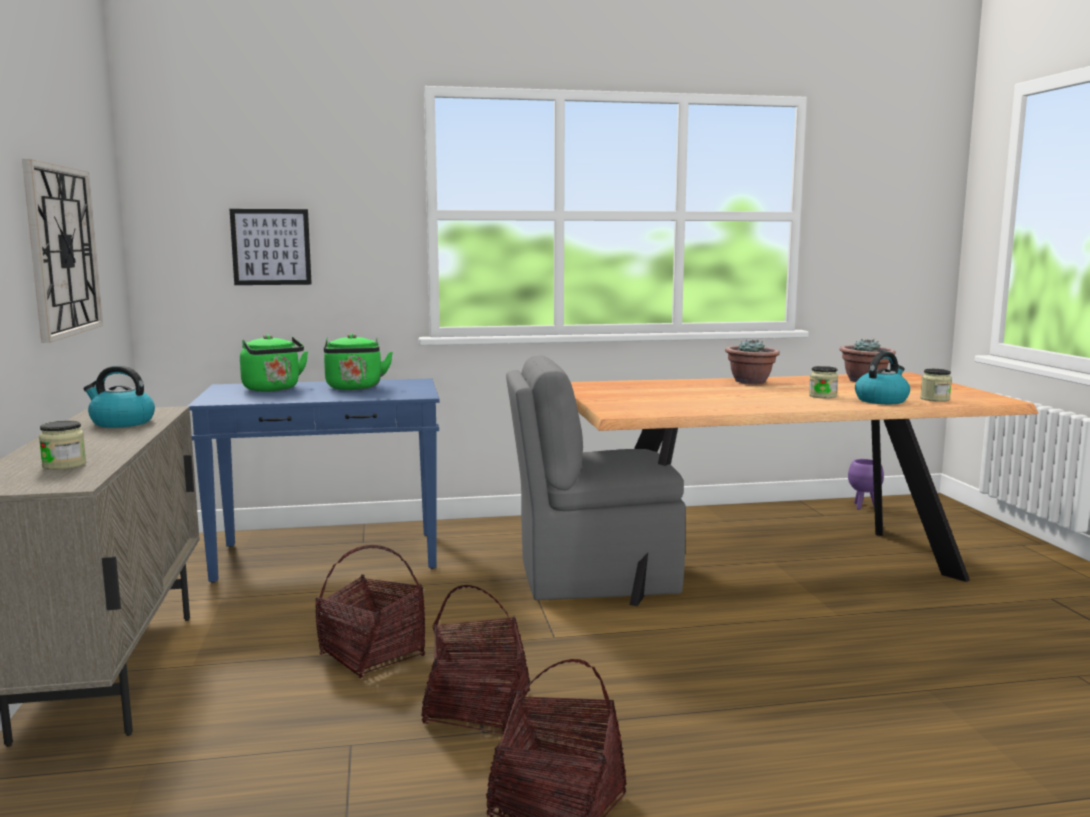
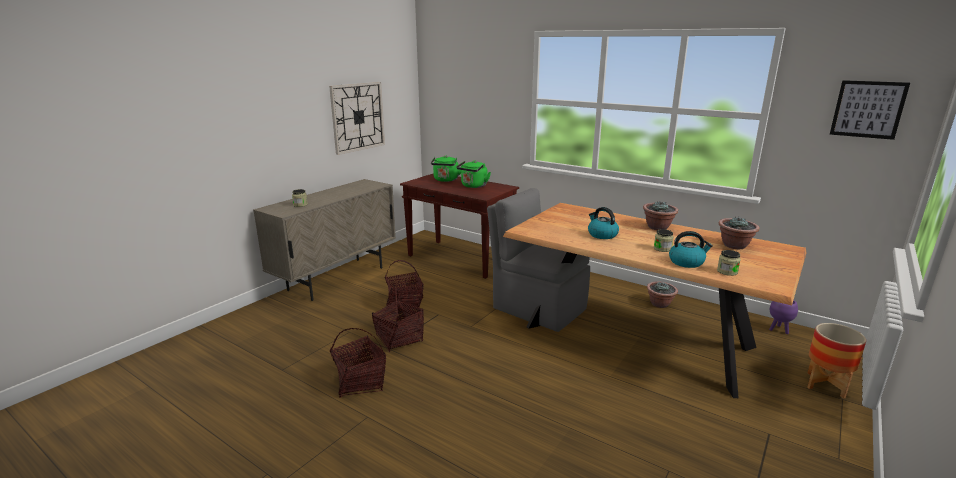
camera: 45 degrees right, 10 degrees up
(121, 423) = (355, 188): kettle -> kettle (602, 235)
(271, 247) = (467, 112): picture -> picture (868, 109)
(330, 556) = (461, 259): blue console table -> brown console table
(718, 521) = (660, 304): none -> potted plant
(990, 539) = (826, 385): none -> planter

